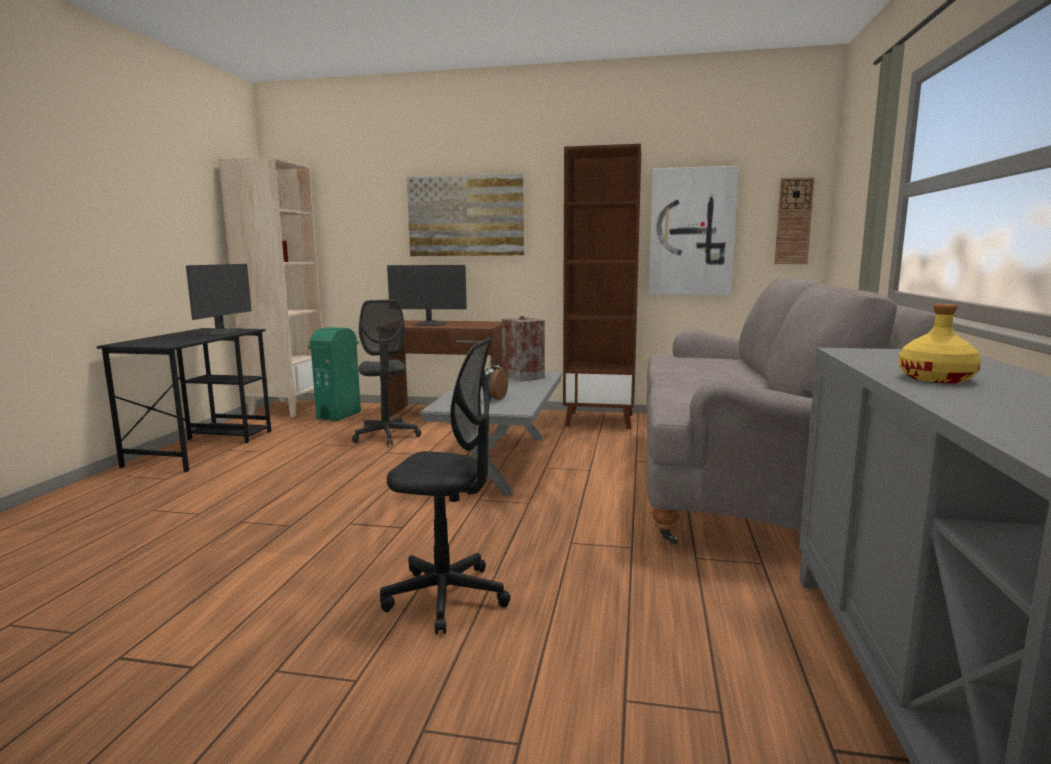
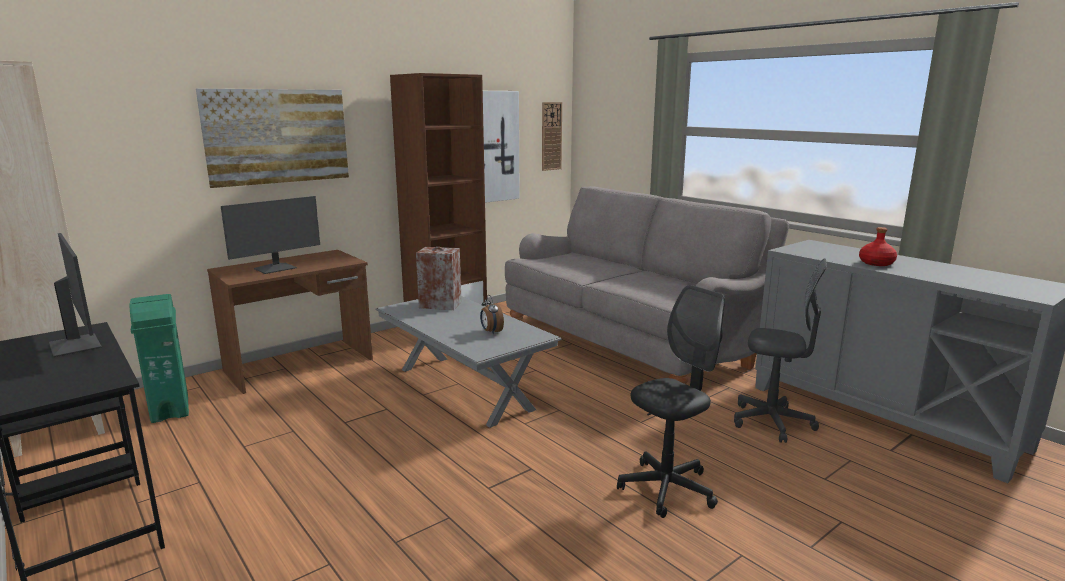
camera: 50 degrees left, 5 degrees up
(386, 437) = (301, 409): grey office chair -> grey office chair (772, 422)
(936, 378) = (876, 263): yellow bottle -> red bottle

